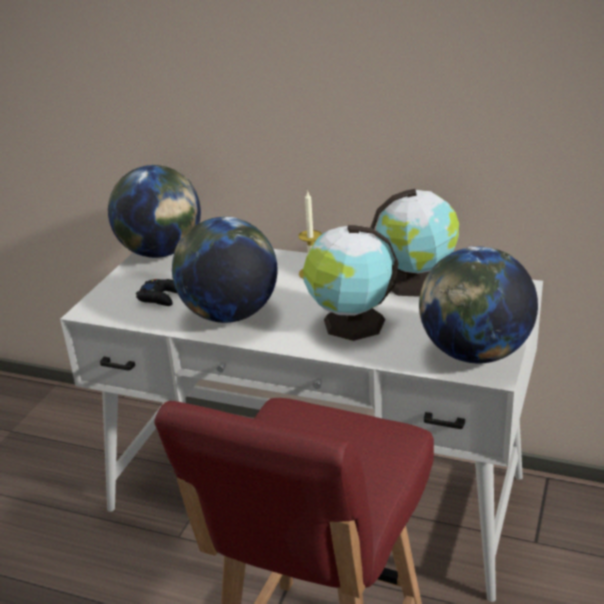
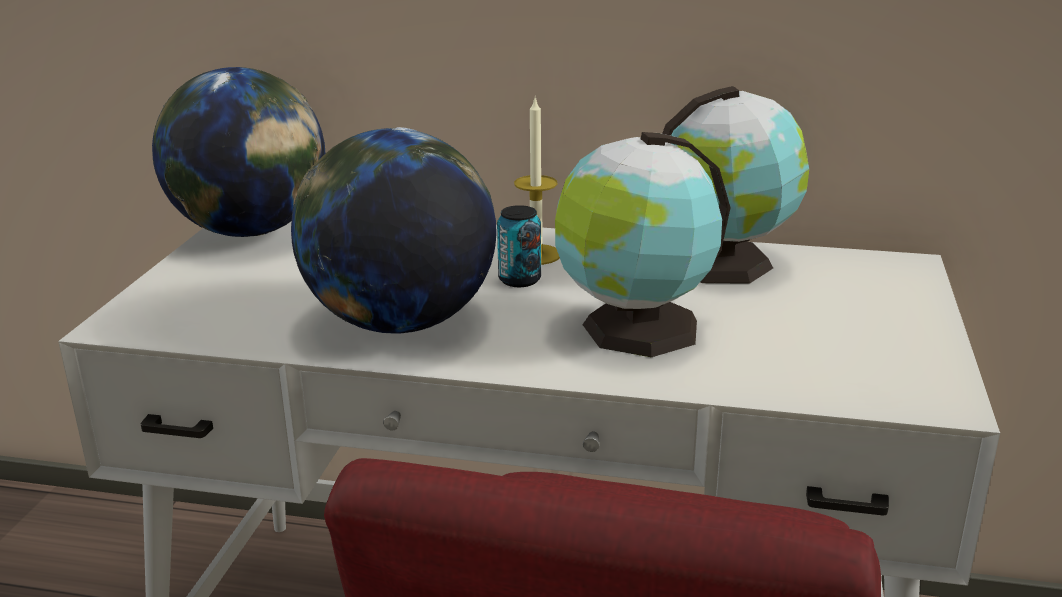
camera: 10 degrees left, 5 degrees down
(160, 297) = (259, 298): black game controller -> none
(298, 290) = (519, 280): none -> can
(474, 354) = (889, 370): globe -> none

